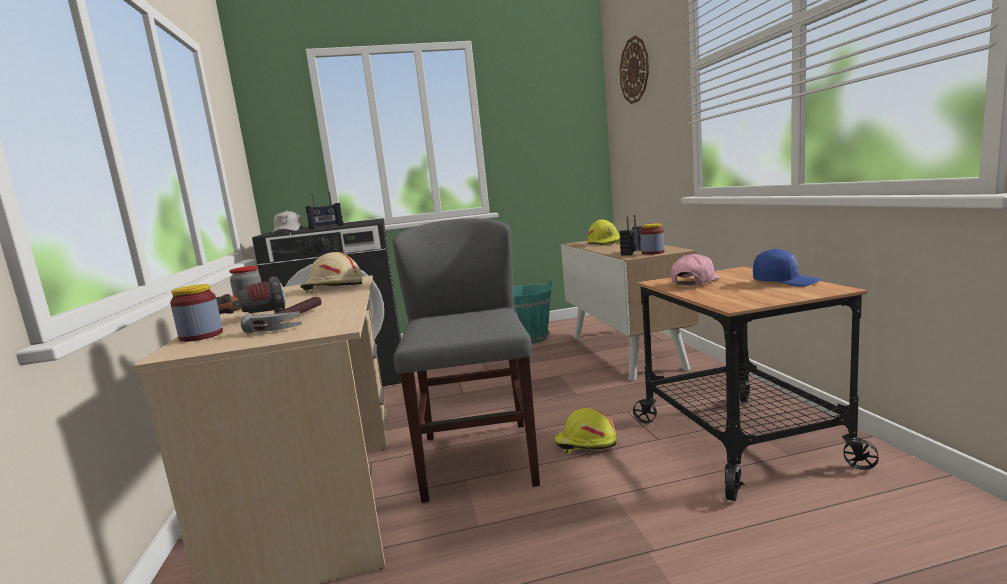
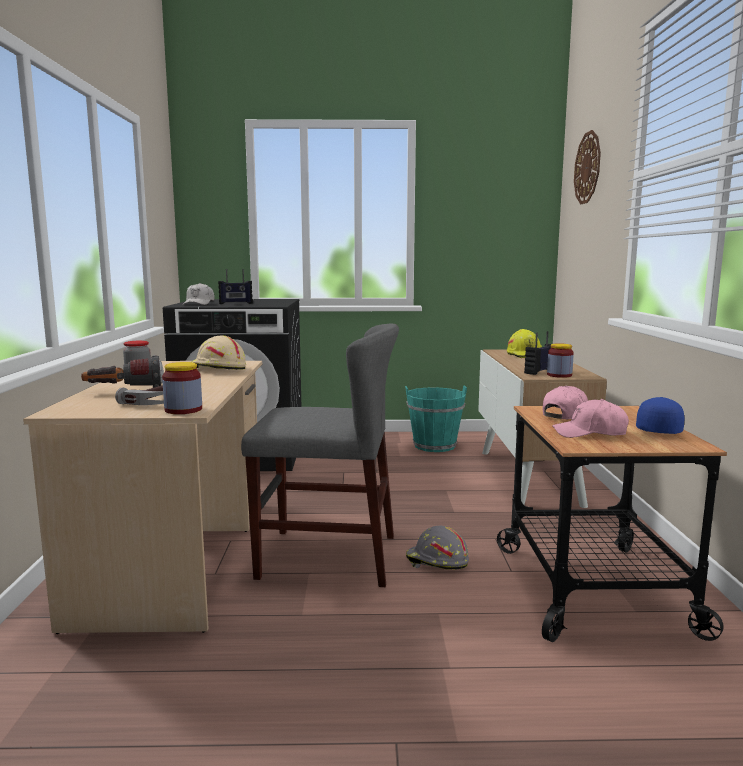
camera: 10 degrees right, 0 degrees up
(201, 336) = (85, 400): jar -> jar (183, 410)
(478, 459) = (327, 556): grey chair -> grey chair turned 90 degrees clockwise
(585, 444) = (436, 562): yellow hard hat -> grey hard hat
(731, 293) = (590, 433): none -> pink cap
(785, 282) = (657, 430): blue cap -> blue cap turned 120 degrees counterclockwise

